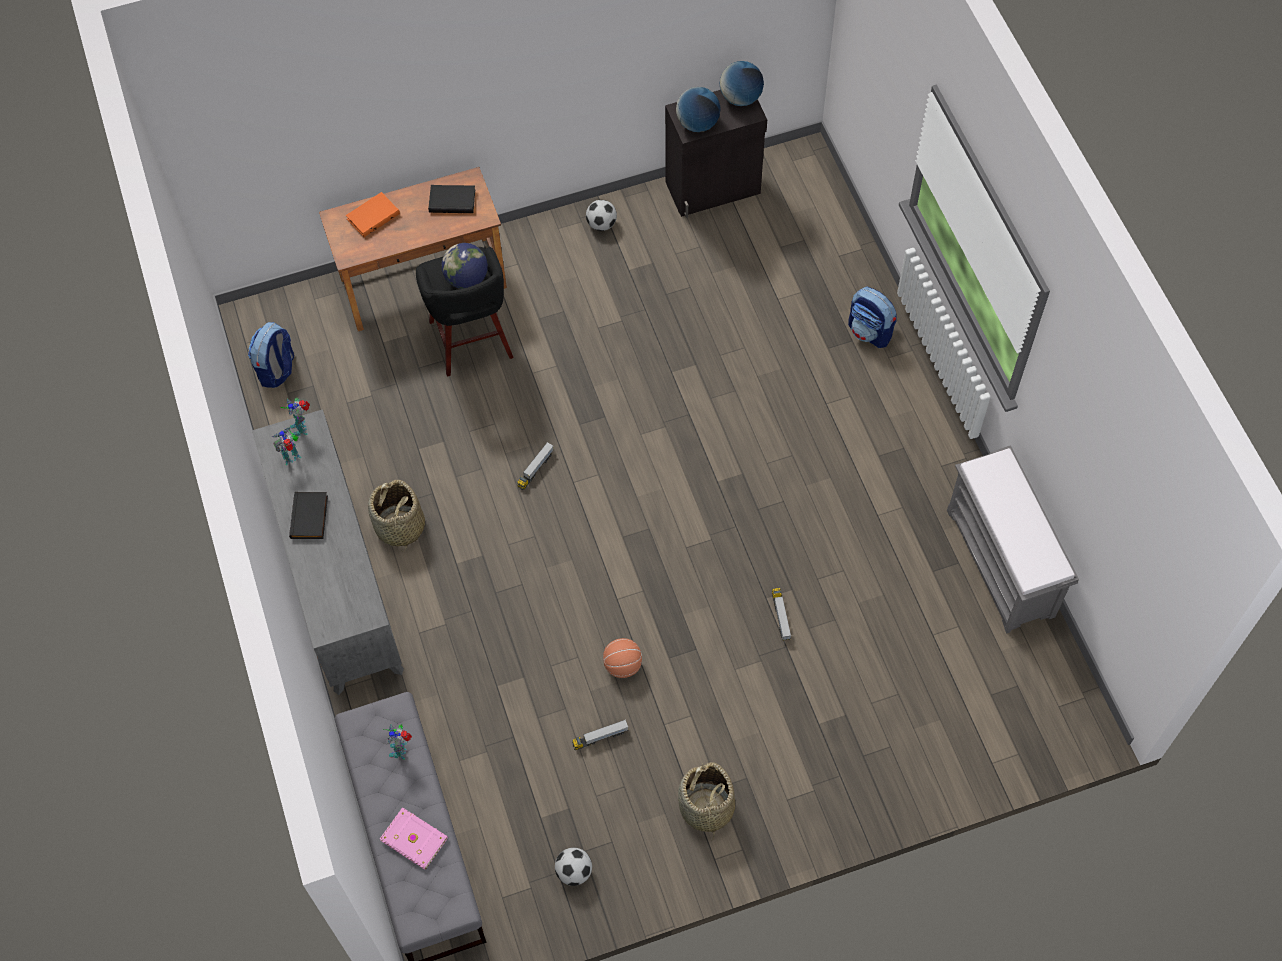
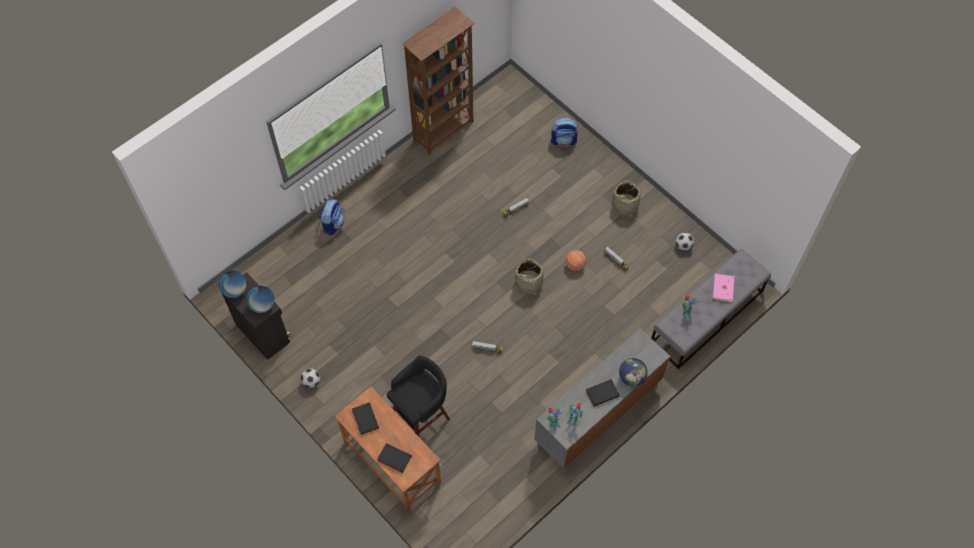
camera: 115 degrees left, 0 degrees up
(277, 370) = (486, 515): backpack -> backpack (564, 140)
(372, 215) = (394, 459): orange book -> black book
(399, 527) = (552, 400): basket -> basket (529, 283)
(466, 279) = (415, 389): globe -> globe (631, 377)
(1001, 564) = (444, 131): grey bench -> brown bookcase

